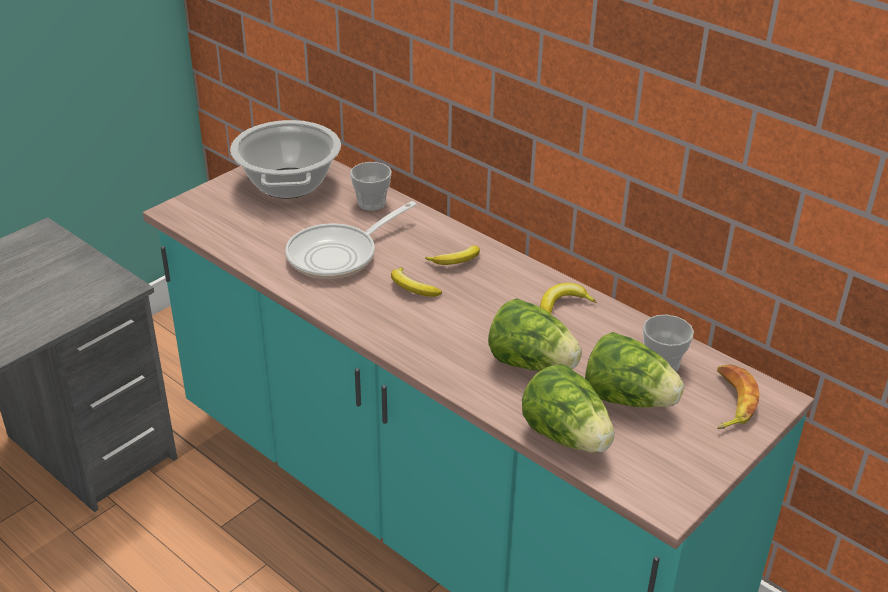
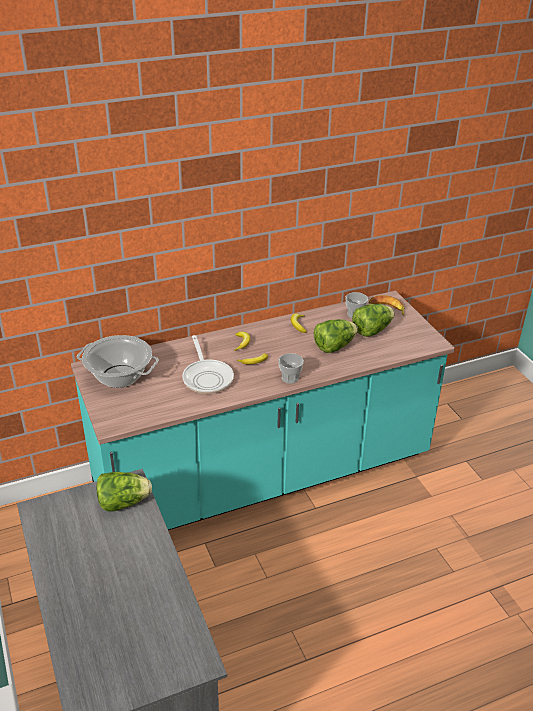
camera: 65 degrees left, 0 degrees up
(371, 203) = (166, 354): cup -> cup (290, 378)
(566, 436) = (386, 353): lettuce -> lettuce (123, 502)

